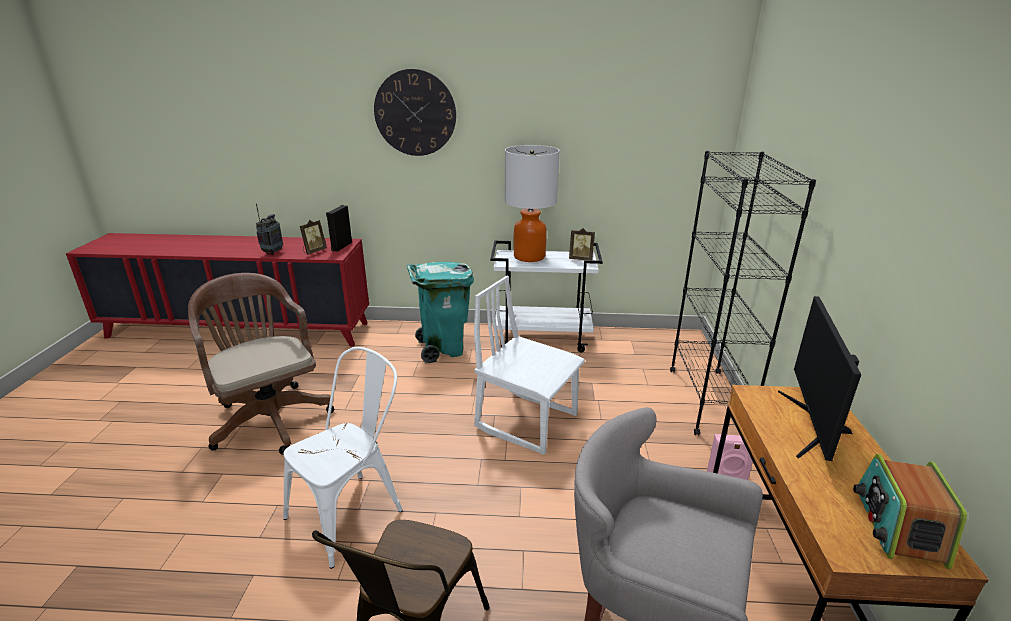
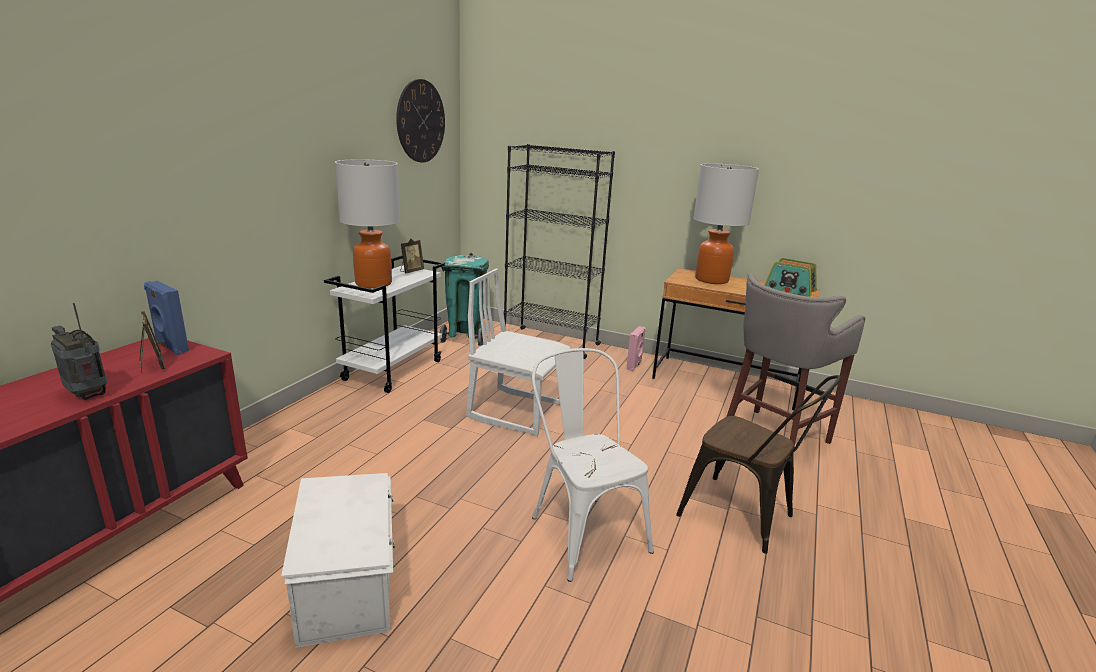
camera: 70 degrees left, 5 degrees down
(269, 417) = (349, 583): brown office chair -> white storage box
(341, 246) = (171, 347): black speaker -> blue speaker
(415, 113) = (218, 127): wall clock -> wall clock (421, 121)
(442, 349) = (341, 424): turquoise trash can -> turquoise trash can (465, 337)
(527, 421) = (517, 411): white chair -> white chair turned 60 degrees clockwise
(813, 425) = (712, 280): monitor -> table lamp

